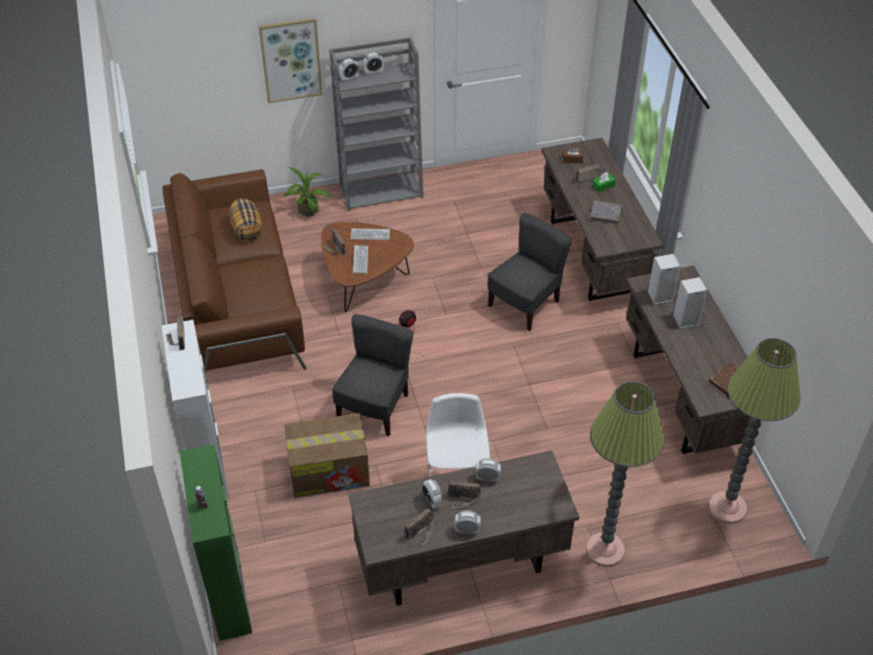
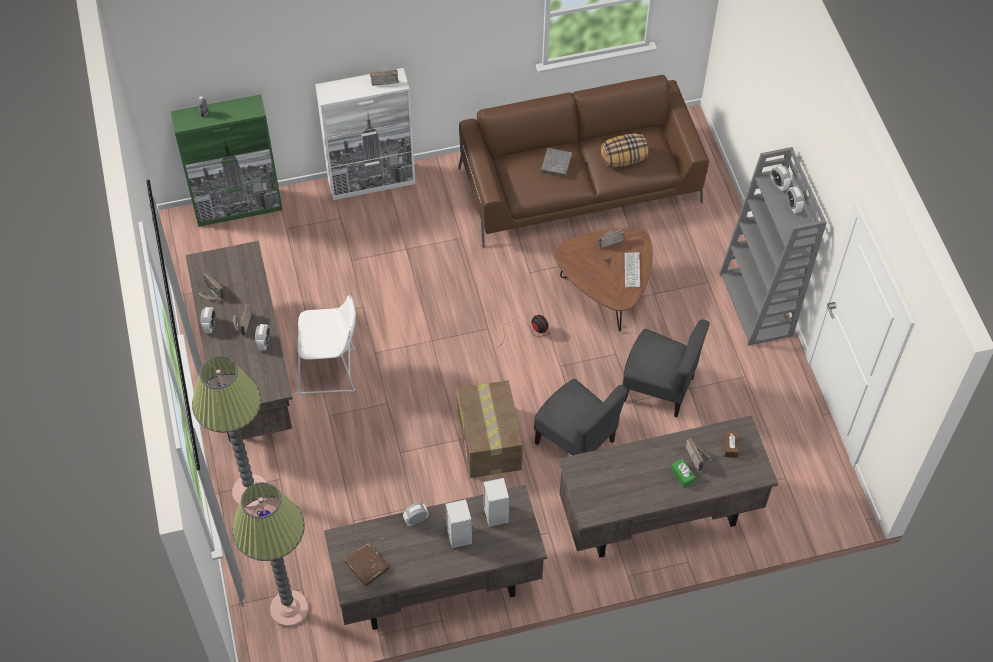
camera: 90 degrees right, 10 degrees up
(291, 60) = (780, 119): picture -> none
(310, 212) = (714, 239): potted plant -> none
(330, 470) = (358, 272): cardboard box -> cardboard box (489, 442)
(360, 260) = (592, 263): keyboard -> none
(374, 407) = (432, 304): grey chair -> grey chair (659, 388)
(432, 501) = (243, 301): alarm clock -> alarm clock (416, 520)
(605, 214) = (632, 473): grey book -> grey book (556, 164)

